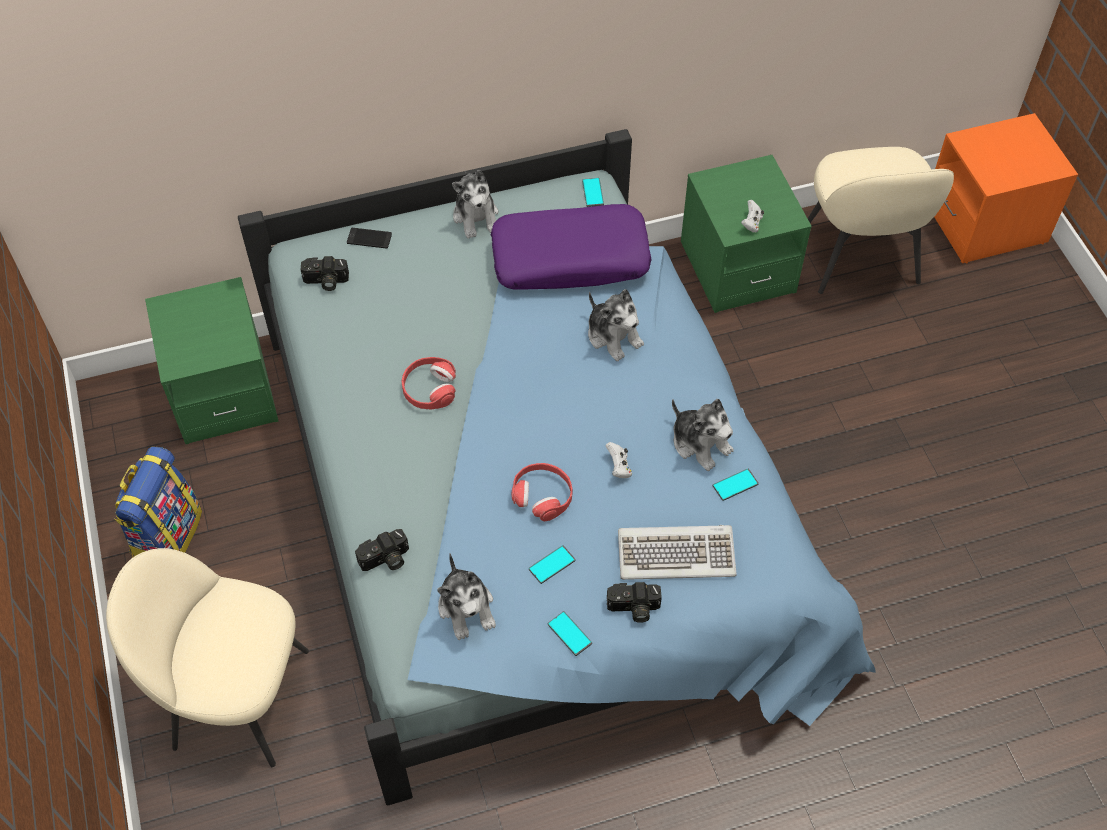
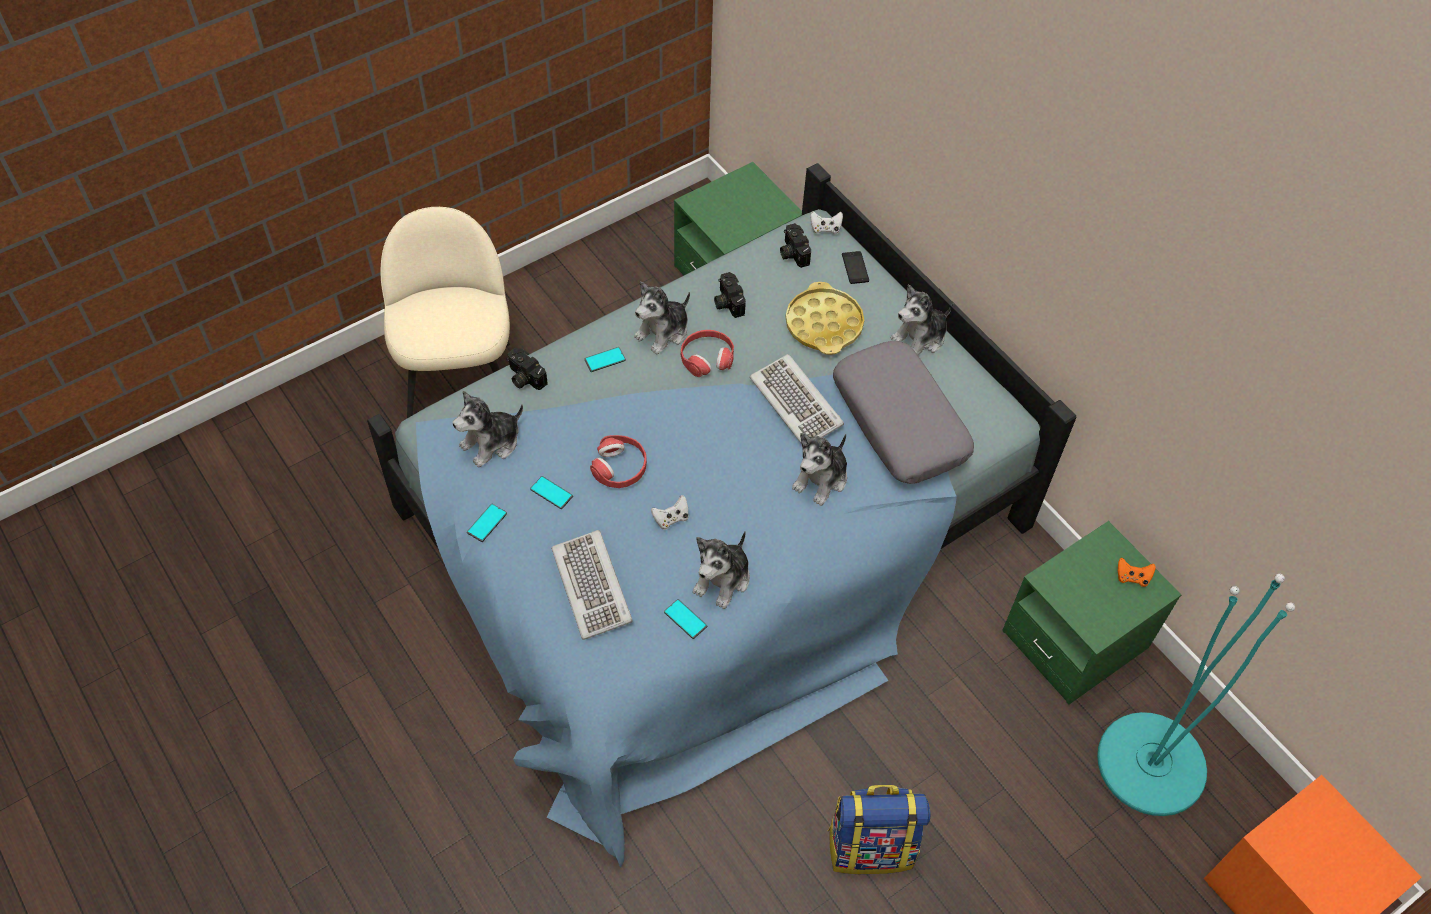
camera: 70 degrees right, 0 degrees up
(167, 535) = (586, 285): backpack -> backpack (871, 846)
(379, 417) = (663, 332): none -> plush toy
(429, 283) = (824, 324): none -> yellow tray
(519, 329) = (797, 402): none -> keyboard
(570, 258) = (900, 421): purple pillow -> grey pillow
(593, 192) = (998, 421): phone -> phone (605, 360)
(633, 609) = (525, 565): camera -> camera (727, 302)
(747, 178) = (1132, 577): none -> orange game controller
(751, 223) = (1069, 594): white game controller -> white game controller (825, 229)
(860, 259) = (1151, 763): beige chair -> turquoise floor lamp

